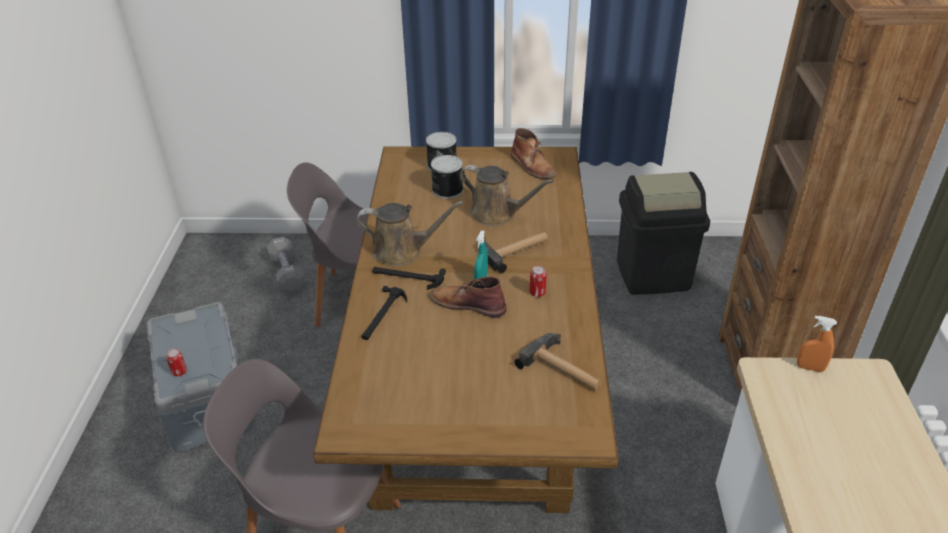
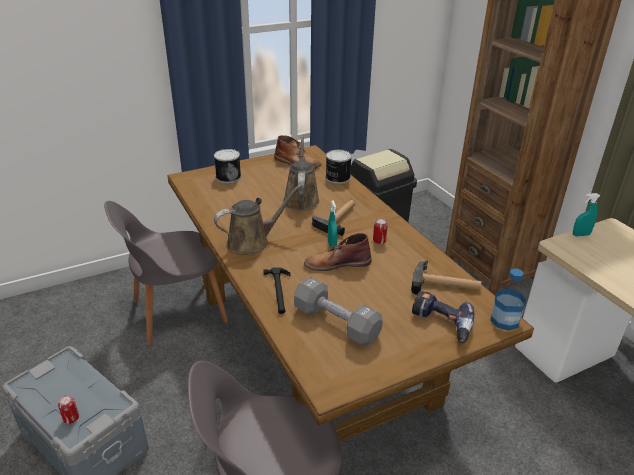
camera: 30 degrees left, 5 degrees down
(287, 274) = (92, 313): grey dumbbell -> grey dumbbell (336, 323)
(407, 277) = (274, 259): hammer -> none
(446, 190) = (247, 192): can -> can (337, 178)
(497, 214) = (301, 199): brown watering can -> brown watering can turned 90 degrees counterclockwise
(514, 412) = (440, 324): none -> power drill
(591, 436) = (504, 320): none -> bottle
(810, 368) = (581, 235): orange spray bottle -> turquoise spray bottle

